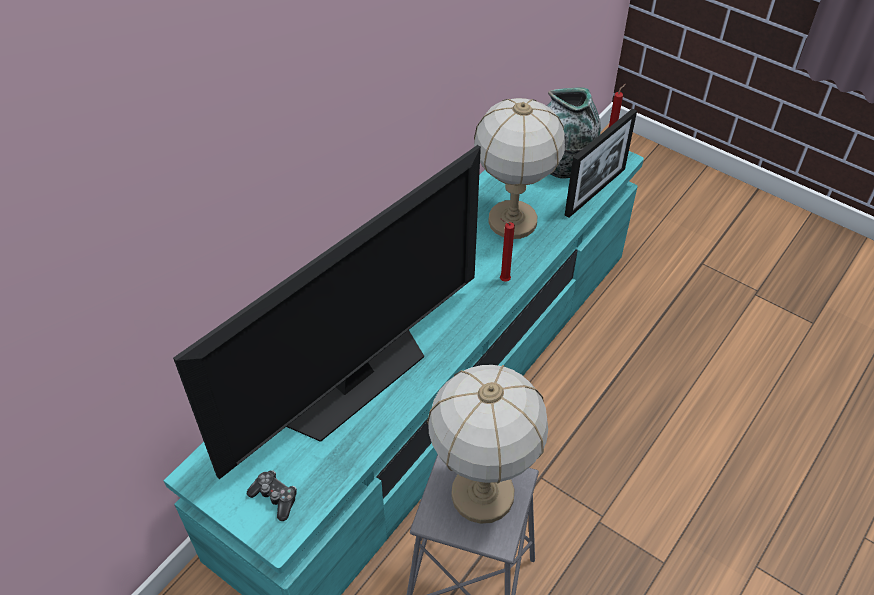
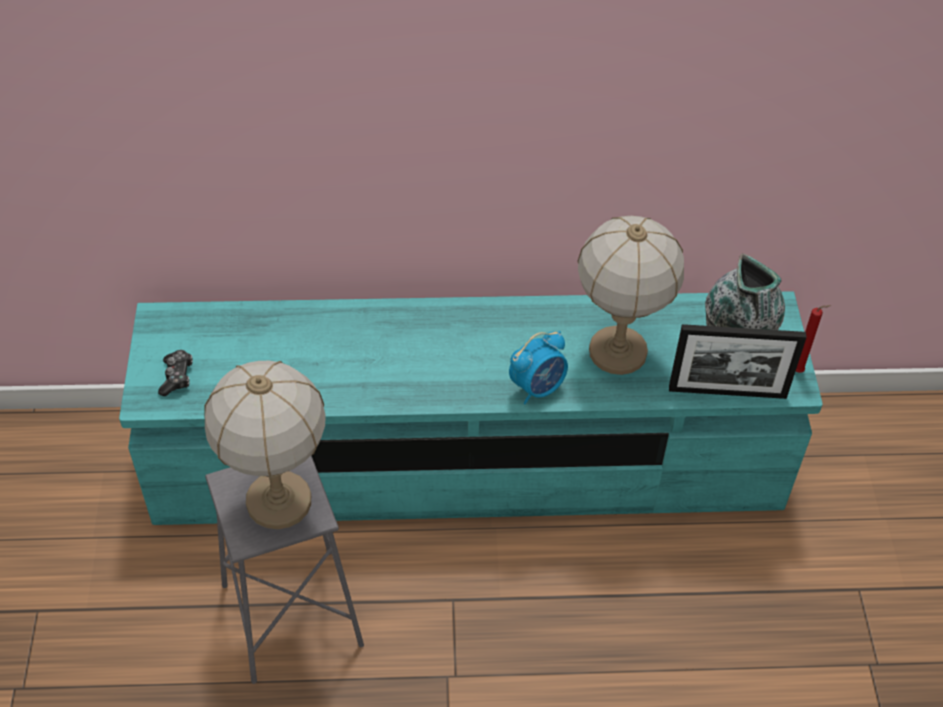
camera: 50 degrees right, 0 degrees up
(354, 380) = (329, 353): television -> none
(503, 280) = (538, 387): red candle -> alarm clock

